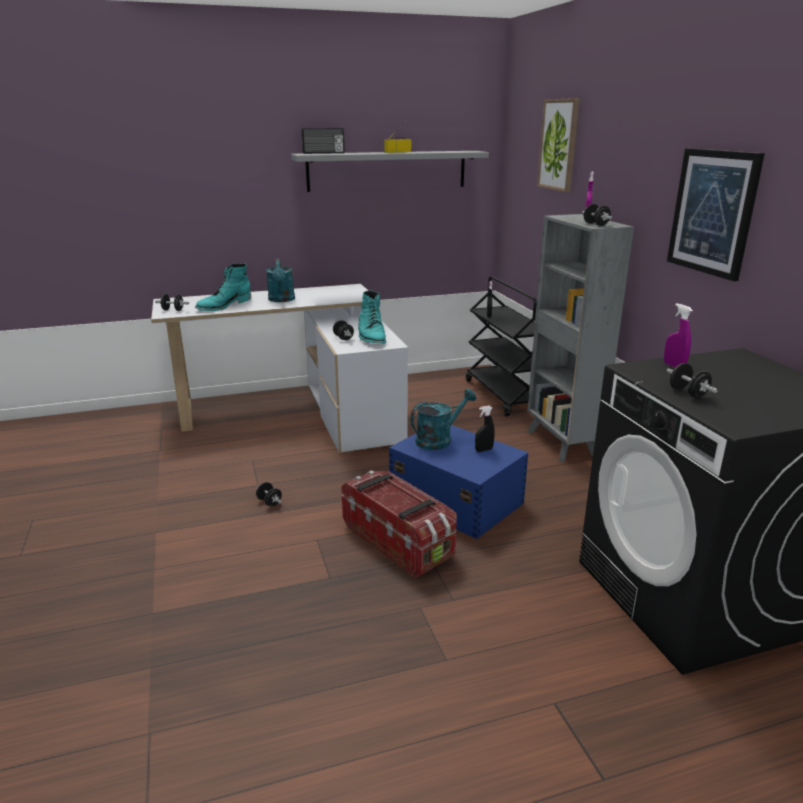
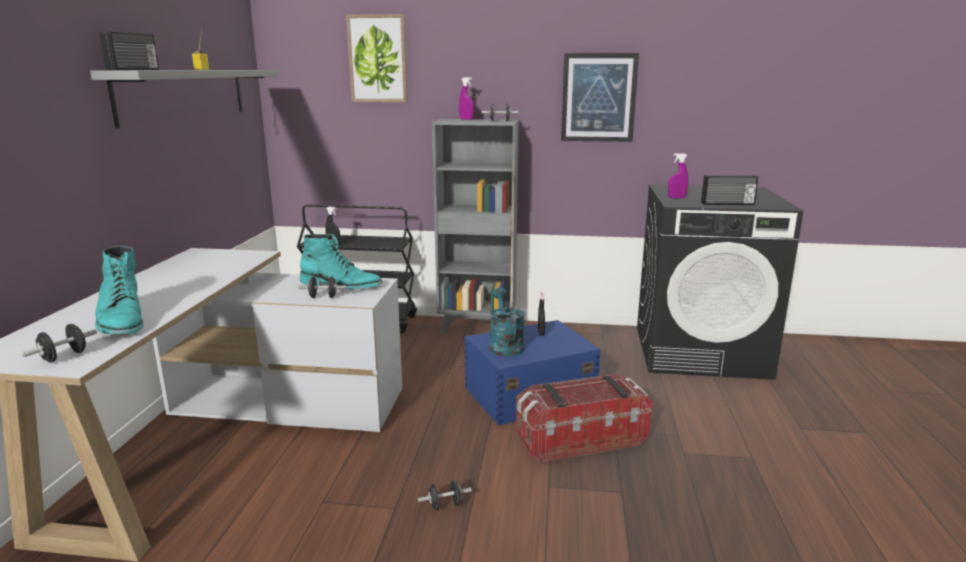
camera: 65 degrees left, 5 degrees down
(282, 300) = (175, 288): turquoise watering can -> none
(688, 393) = (728, 204): black dumbbell -> radio

